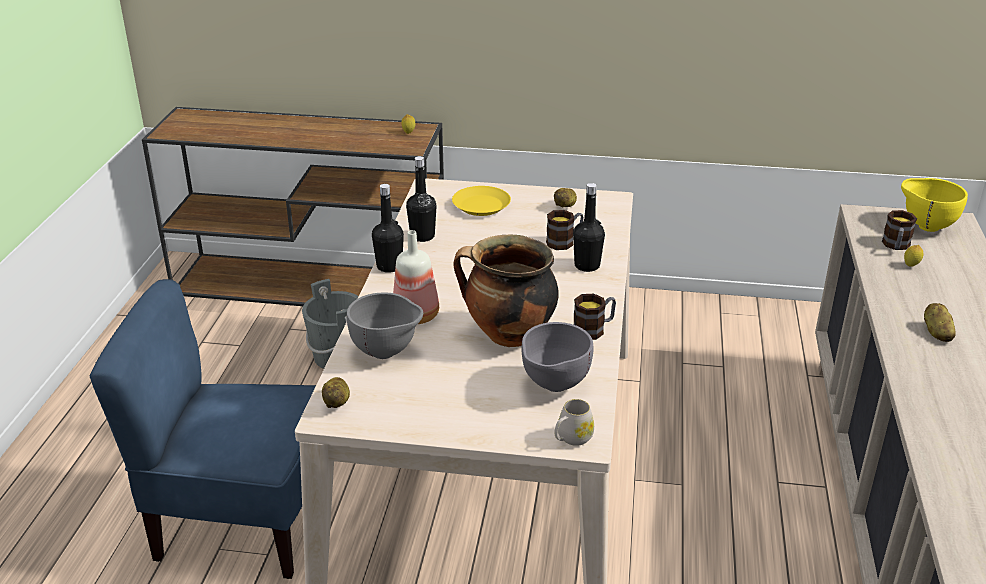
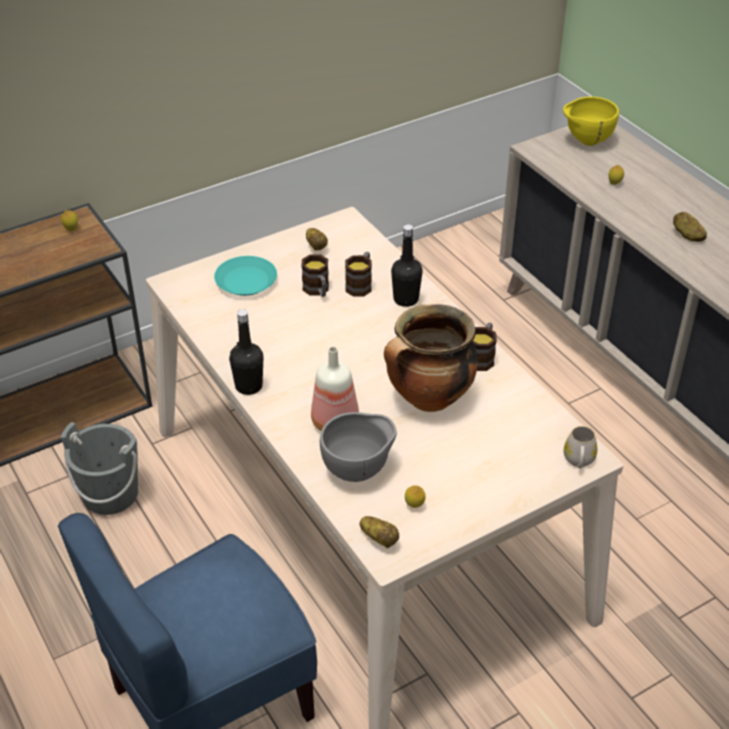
camera: 40 degrees left, 10 degrees up
(393, 396) = (414, 506): none -> lemon
(422, 236) = (236, 339): black bottle -> none
(482, 206) = (246, 281): yellow plate -> turquoise plate
(553, 387) = (515, 425): grey bowl -> none
(895, 246) = (587, 170): mug -> mug (317, 290)

